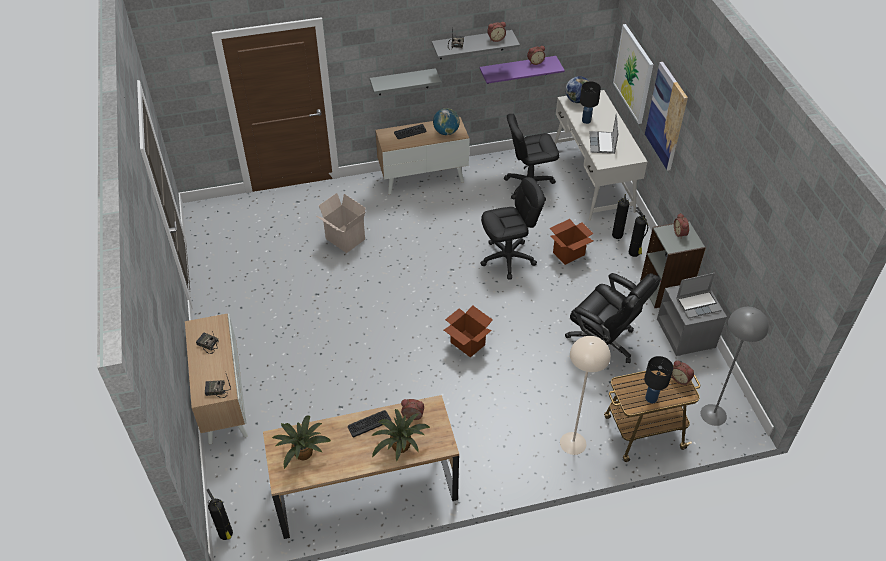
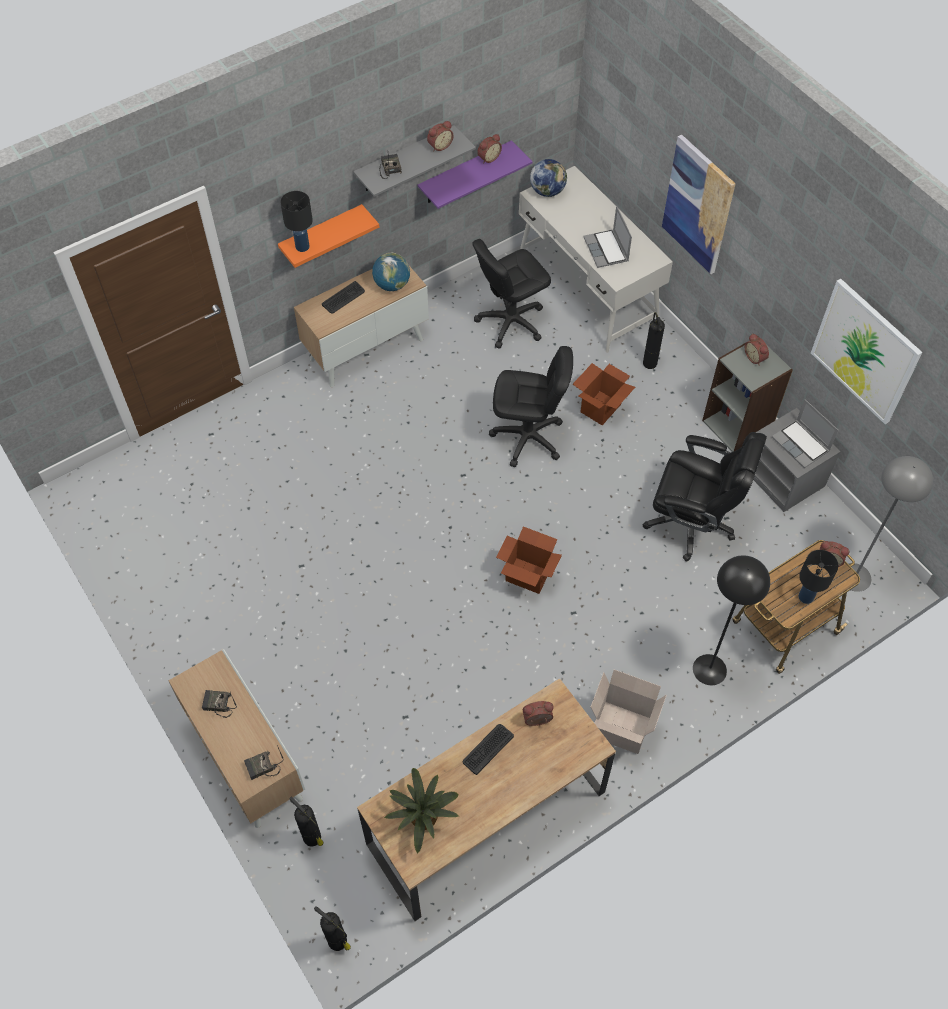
camera: 20 degrees left, 10 degrees up
(344, 239) = (301, 473): cardboard box -> cardboard box (620, 729)
(400, 447) = (540, 768): potted plant -> none
(403, 82) = (321, 234): grey shelf -> orange shelf
(508, 258) = (528, 438): black office chair -> black office chair turned 45 degrees clockwise
(573, 443) = (709, 669): beige floor lamp -> black floor lamp
(586, 121) = (572, 220): black table lamp -> black table lamp (303, 246)
(633, 74) = (627, 146): picture -> picture (865, 351)
(634, 253) = (680, 383): fire extinguisher -> fire extinguisher (313, 838)
(698, 304) = (801, 444): laptop -> laptop turned 90 degrees clockwise

